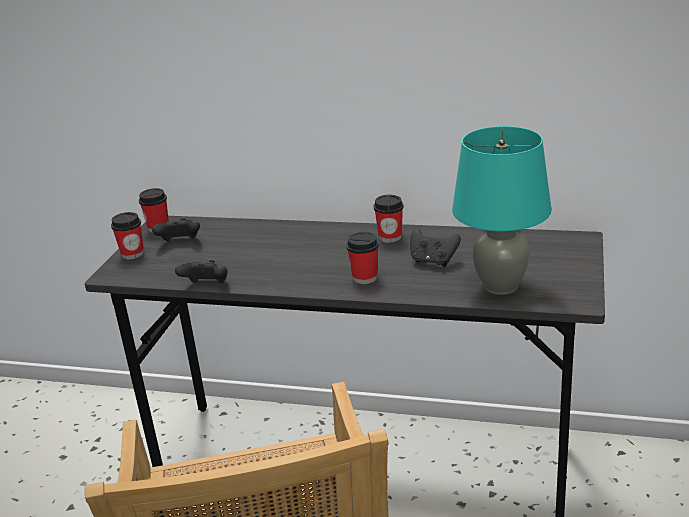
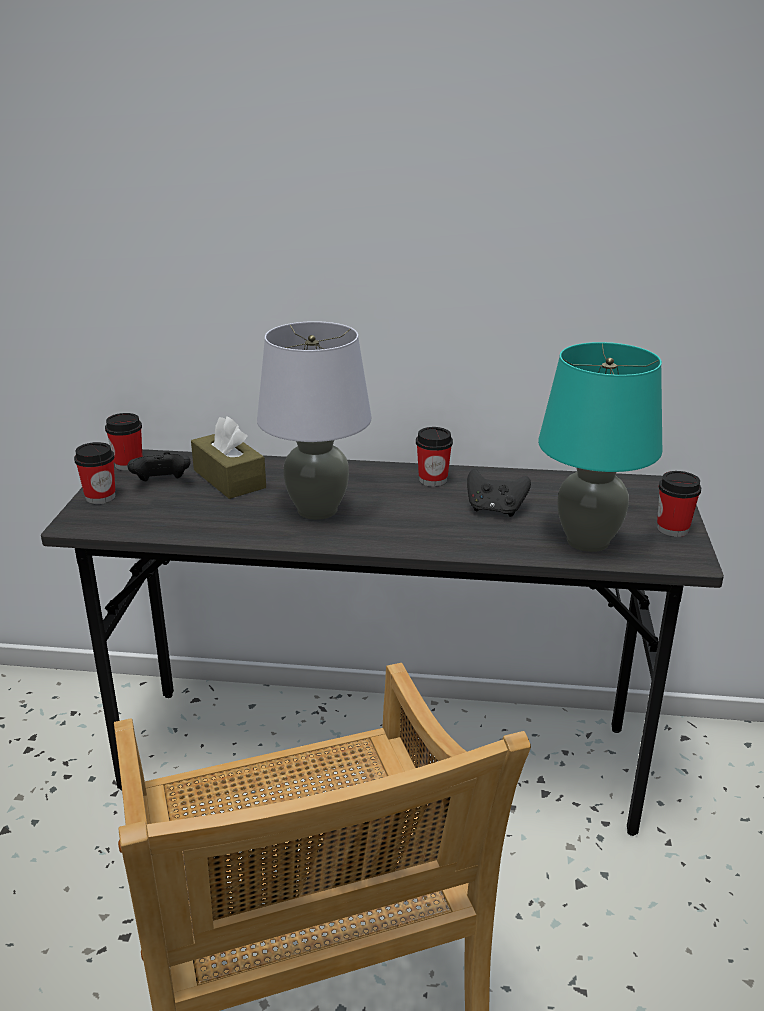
camera: 10 degrees left, 0 degrees up
(206, 286) = (211, 539): black game controller -> none
(231, 238) = (229, 479): none -> brown tissue box
(292, 263) = (317, 510): none -> grey table lamp
(365, 278) = (415, 530): cup -> cup (672, 529)

